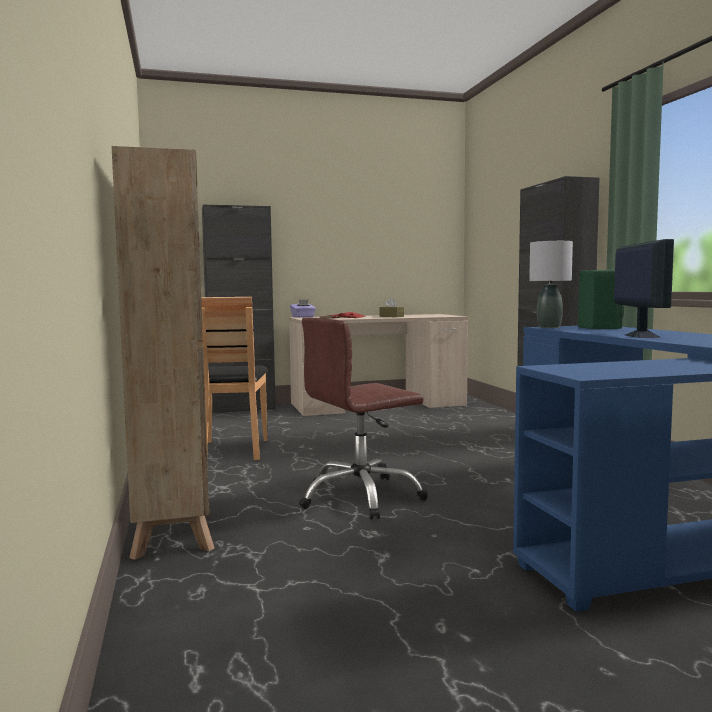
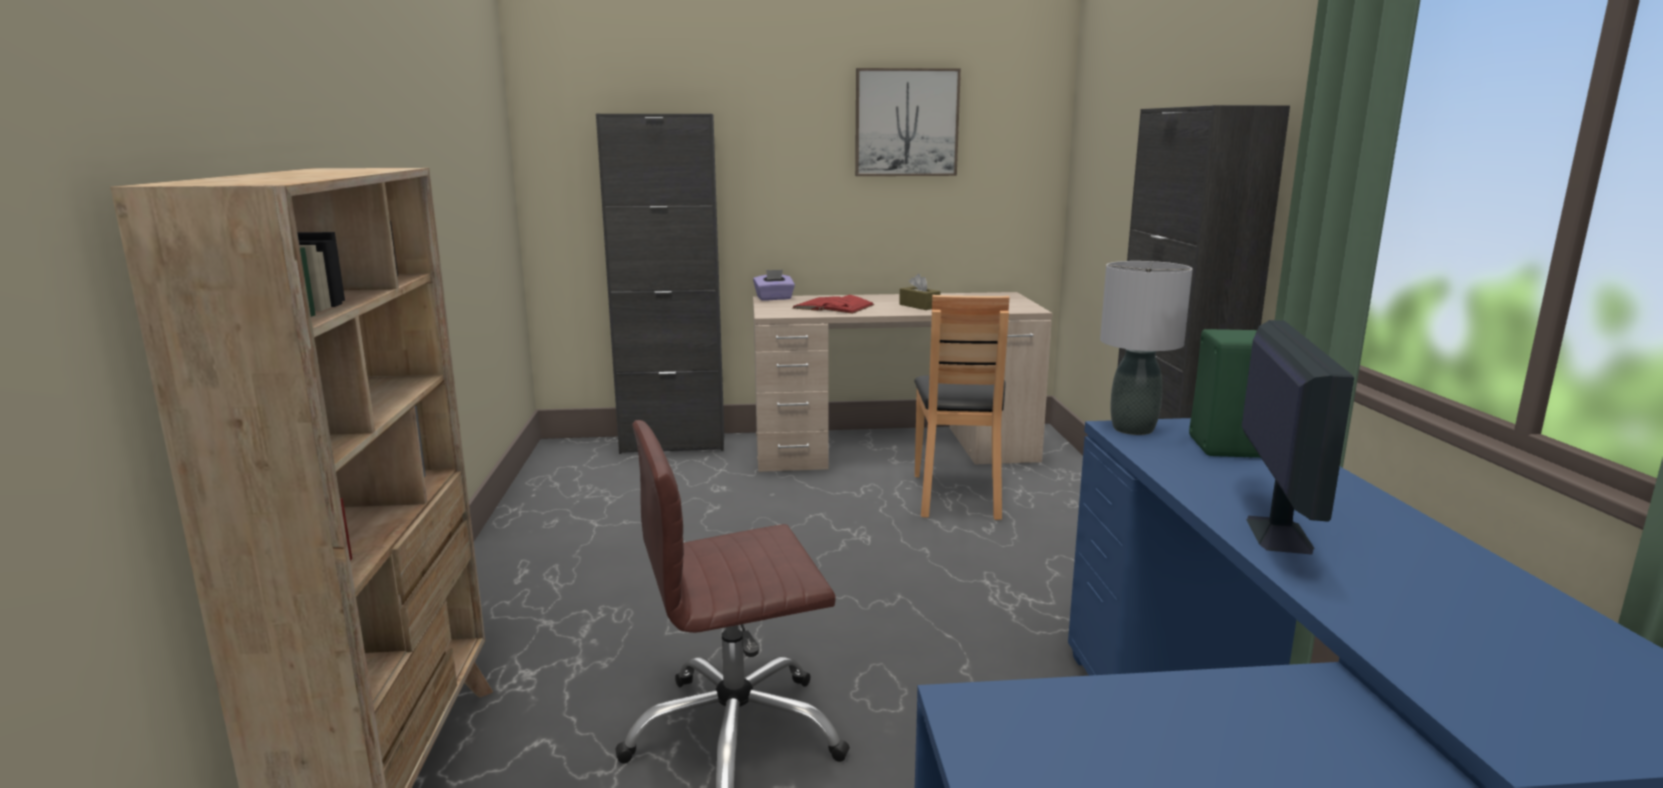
camera: 10 degrees right, 10 degrees up
(234, 450) = (602, 562): brown chair -> brown chair (958, 495)
(375, 217) = (906, 123): none -> picture

